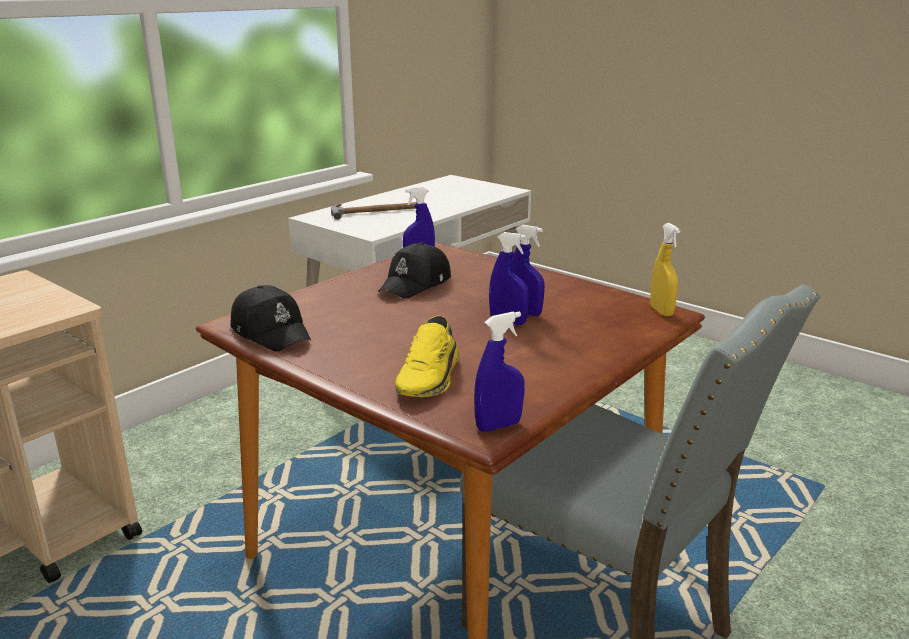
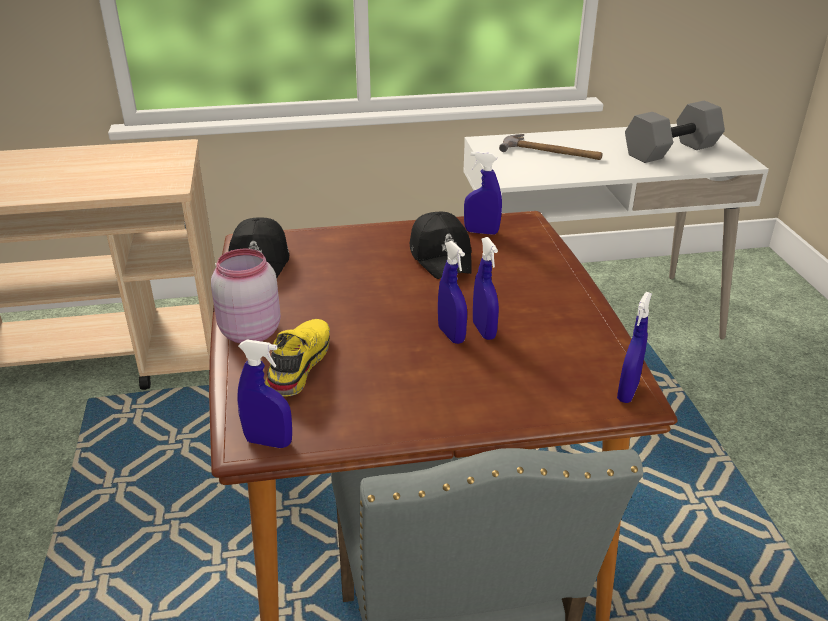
camera: 40 degrees right, 10 degrees up
(351, 374) = (248, 332): none -> pink jar
(416, 284) = (441, 256): black cap -> black cap turned 90 degrees counterclockwise
(431, 378) = (297, 365): yellow shoe -> yellow shoe turned 135 degrees clockwise
(456, 193) = (670, 150): none -> grey dumbbell
(661, 311) = (627, 392): yellow spray bottle -> blue spray bottle

